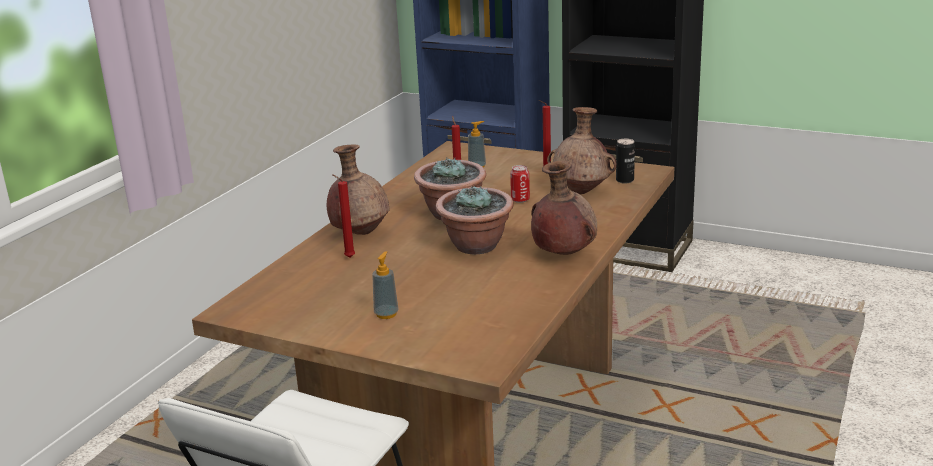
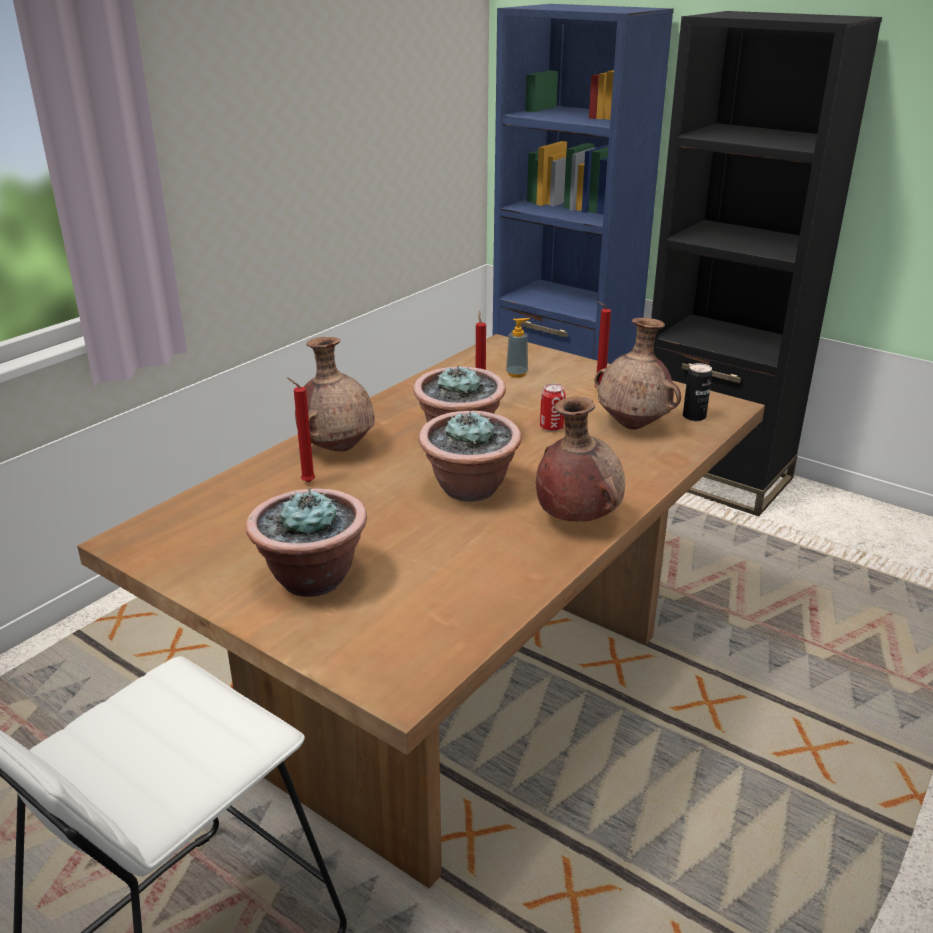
camera: 10 degrees right, 5 degrees up
(386, 314) = (311, 578): soap dispenser -> potted plant

